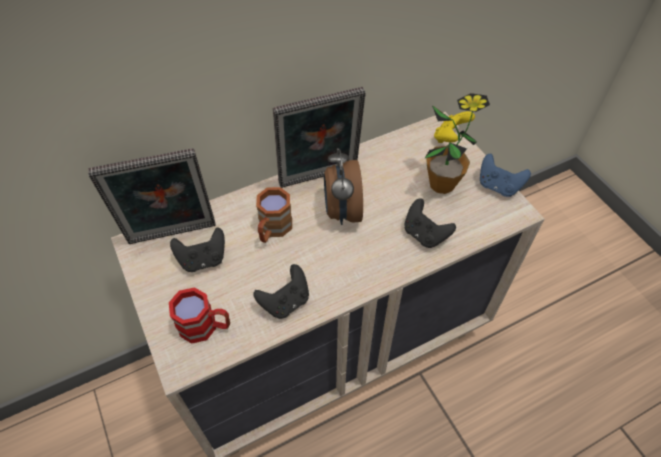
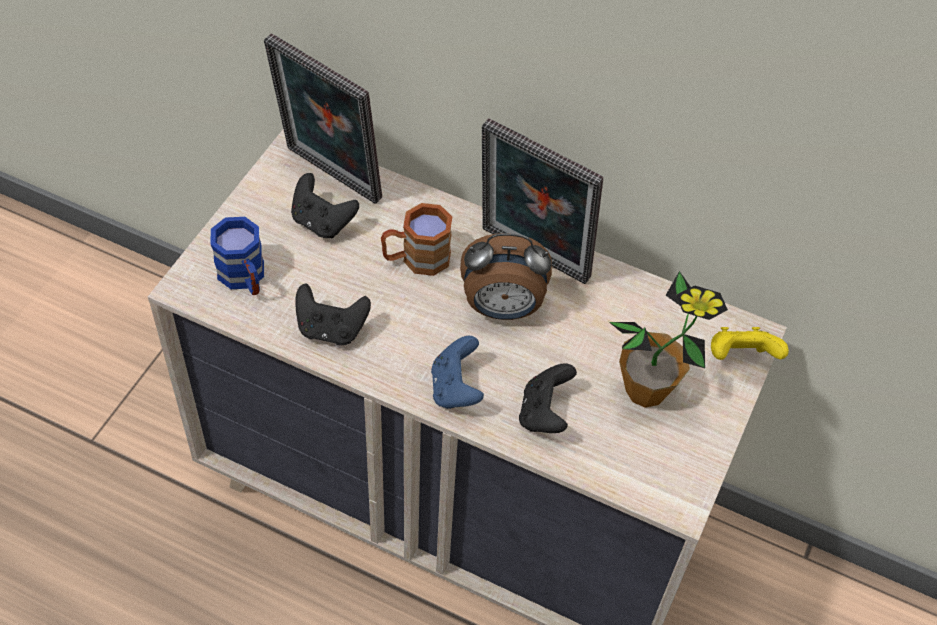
camera: 50 degrees right, 0 degrees up
(205, 327) = (245, 278): red mug -> blue mug
(341, 211) = (502, 308): alarm clock -> alarm clock turned 135 degrees counterclockwise
(498, 186) = (704, 457): blue game controller -> blue game controller (455, 388)

